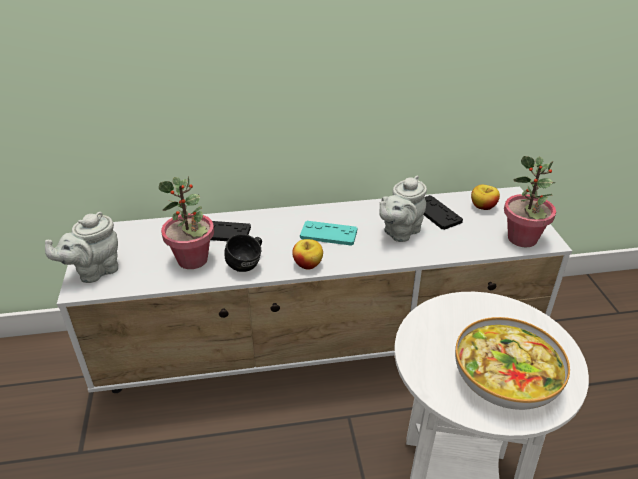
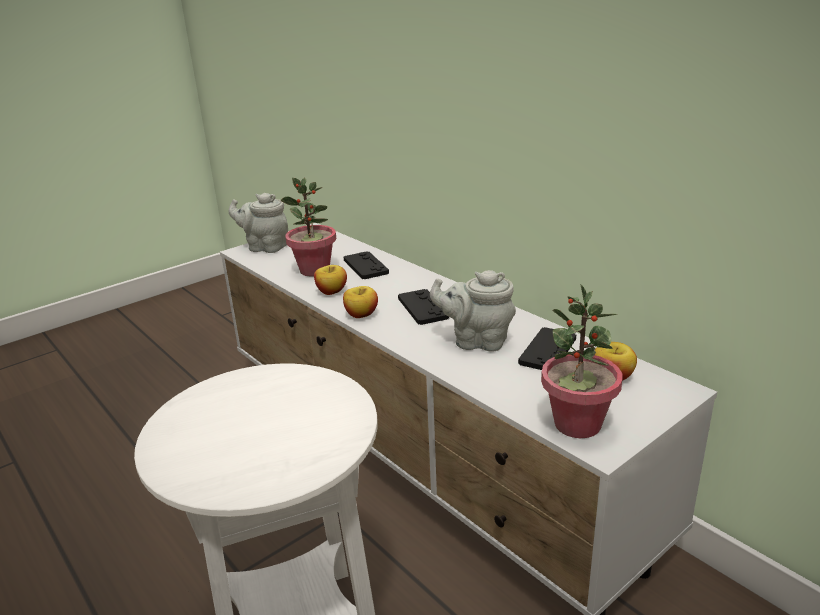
camera: 60 degrees right, 10 degrees down
(248, 265) = (331, 291): black mug -> apple
(328, 234) = (422, 308): turquoise game controller -> black game controller
(504, 379) = (220, 444): bowl -> none

